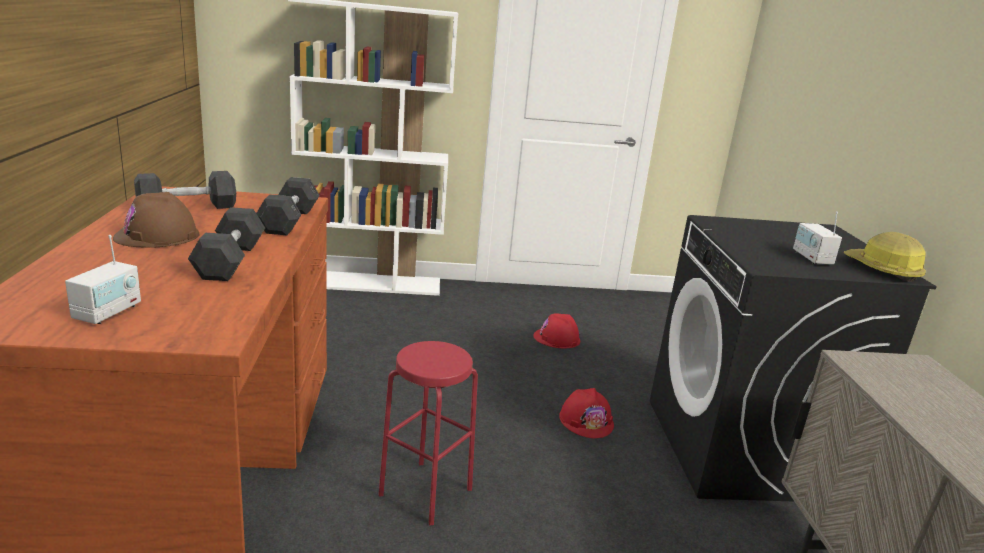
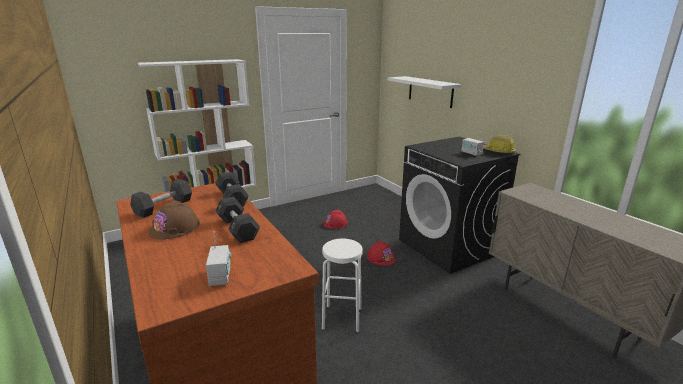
camera: 25 degrees left, 0 degrees up
(426, 492) = (342, 318): red stool -> white stool
(811, 123) = (430, 91): none -> white shelf

